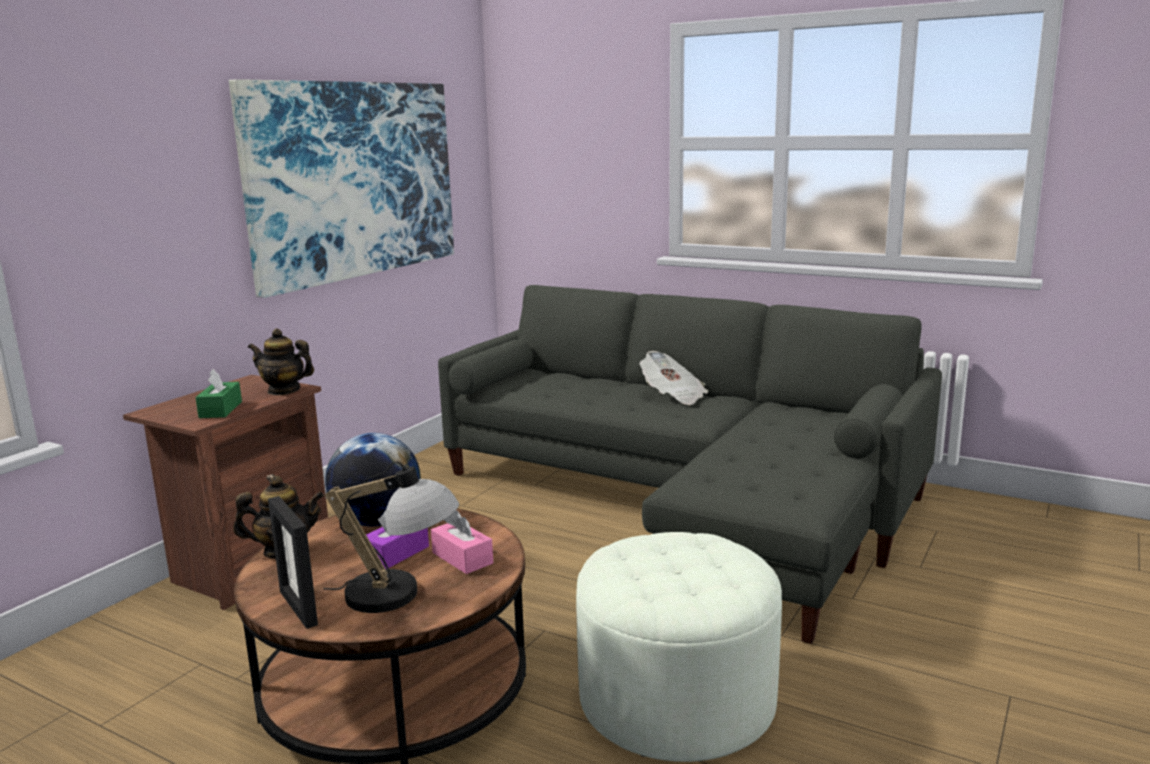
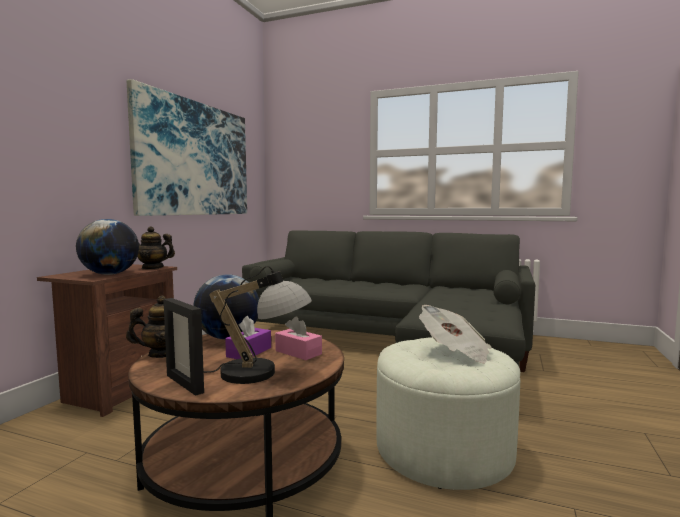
camera: 10 degrees left, 10 degrees down
(220, 410) = (110, 274): green tissue box -> globe
(674, 395) = (383, 284): newspaper -> newspaper (455, 352)

